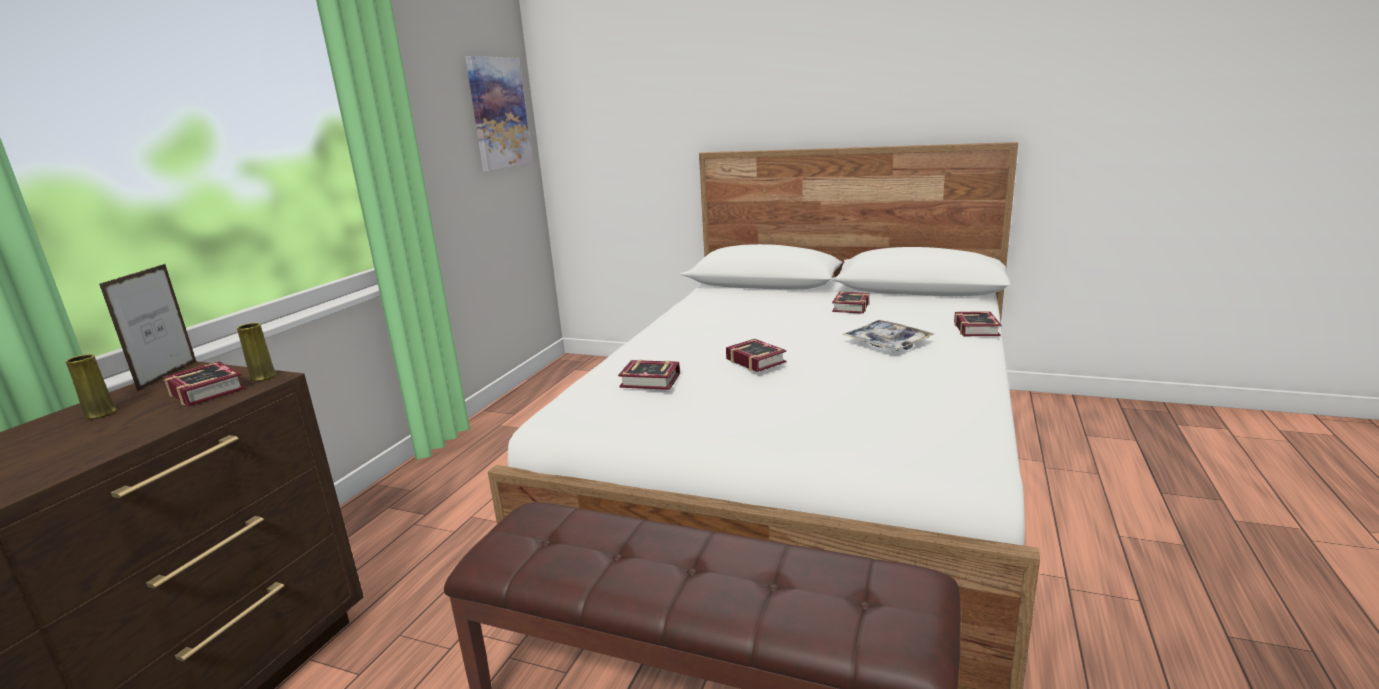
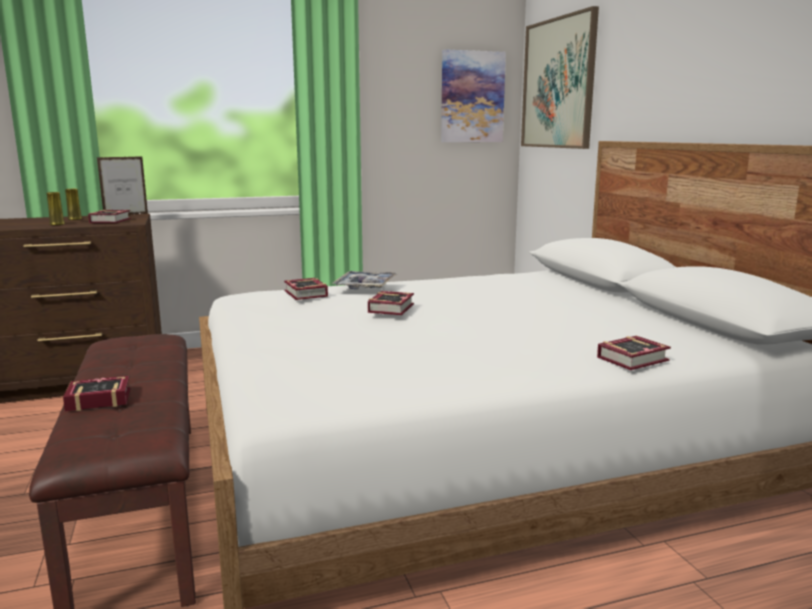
camera: 50 degrees right, 5 degrees down
(263, 377) = (134, 222): yellow vase -> yellow vase (57, 224)
(604, 95) = (558, 84): none -> picture
(849, 307) = (594, 312): book -> book (96, 399)
(887, 343) = (516, 336): tray -> tray (365, 286)

